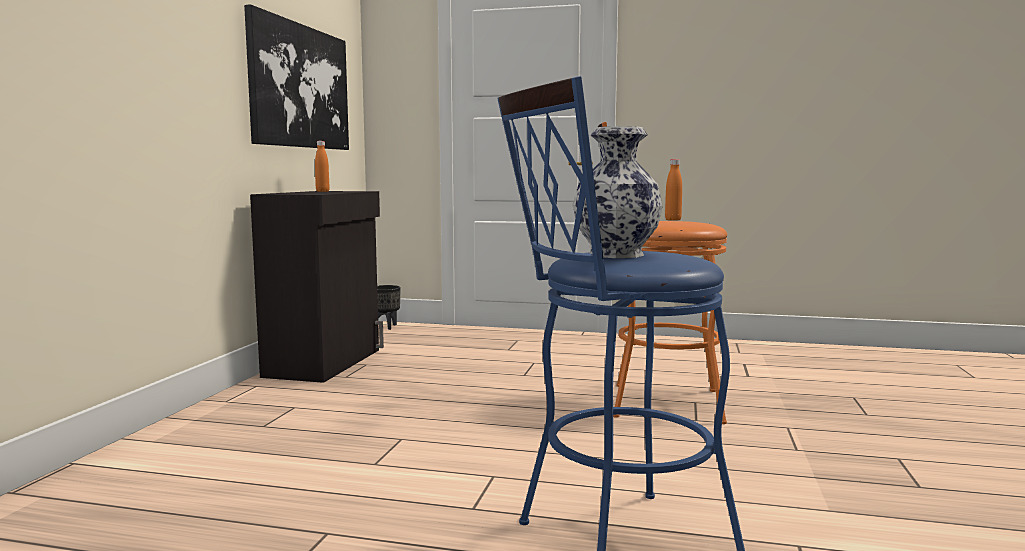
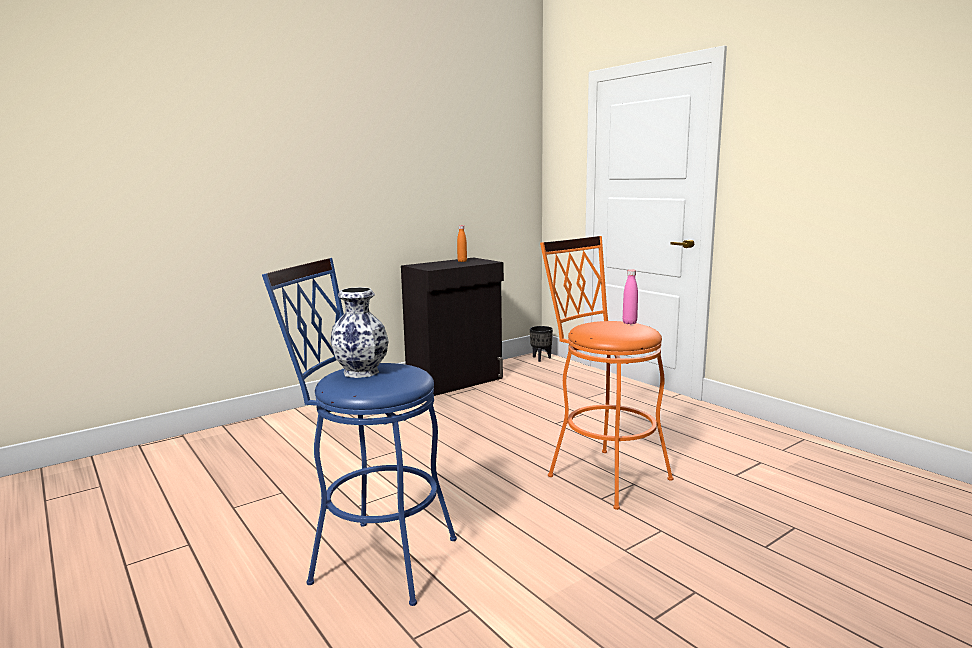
camera: 40 degrees right, 5 degrees up
(300, 86) = (461, 183): picture -> none
(673, 220) = (629, 323): orange bottle -> pink bottle

